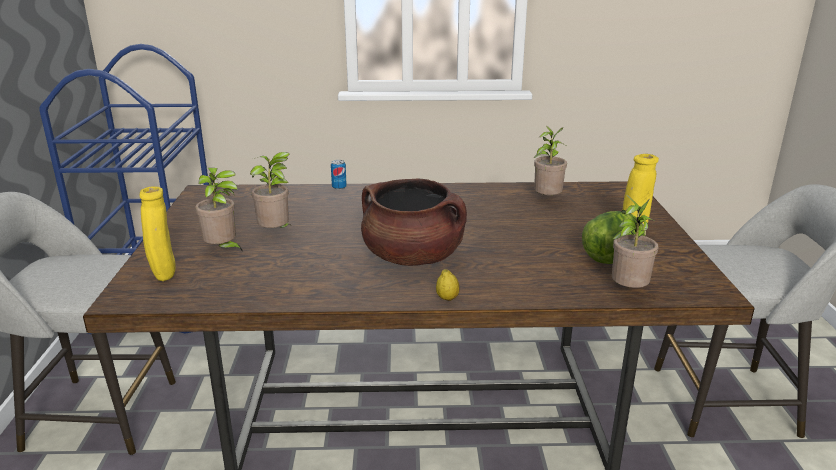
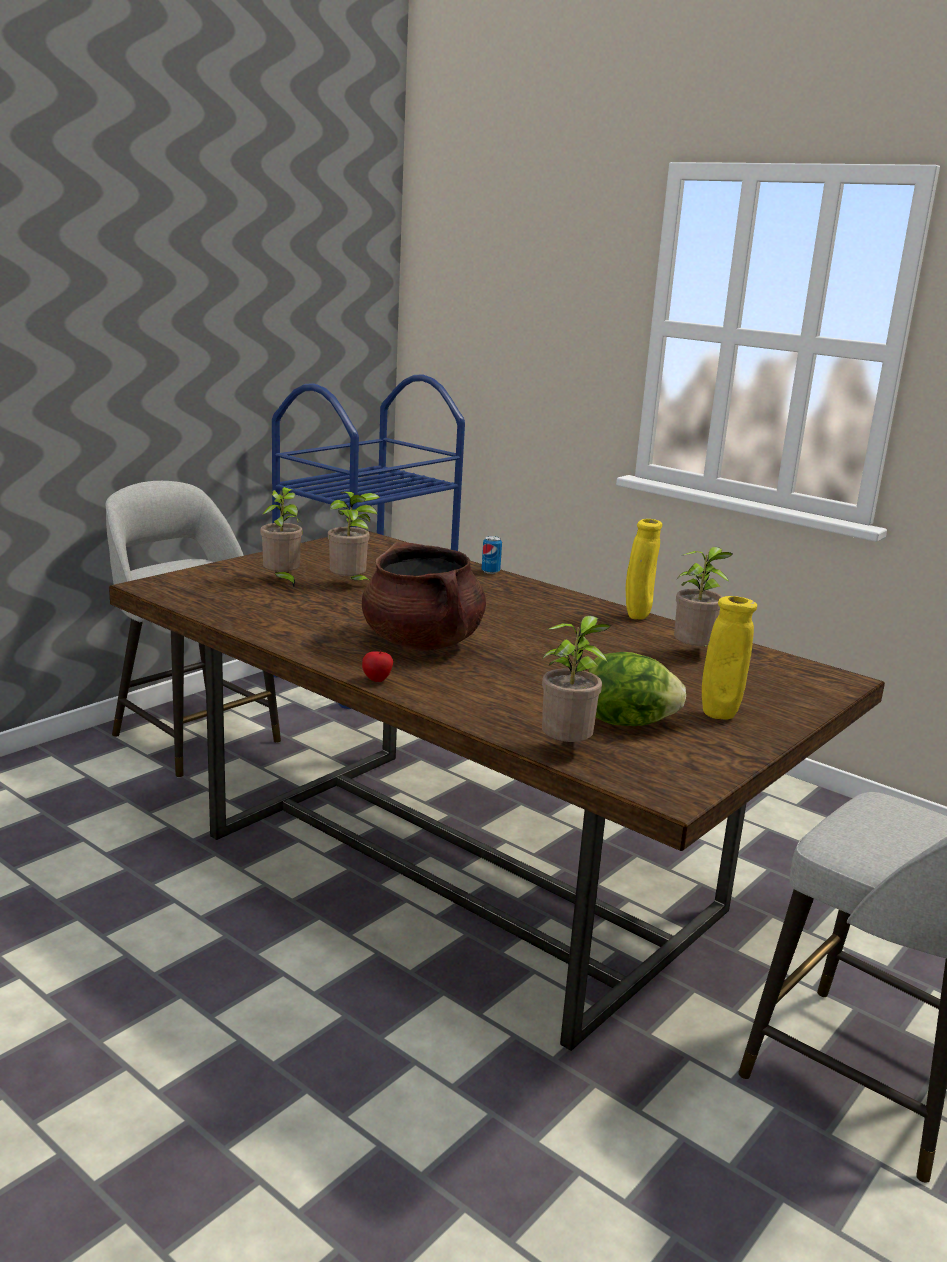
camera: 40 degrees right, 5 degrees down
(164, 277) = (204, 583): yellow vase -> yellow vase (637, 617)
(447, 298) = (377, 680): lemon -> apple

